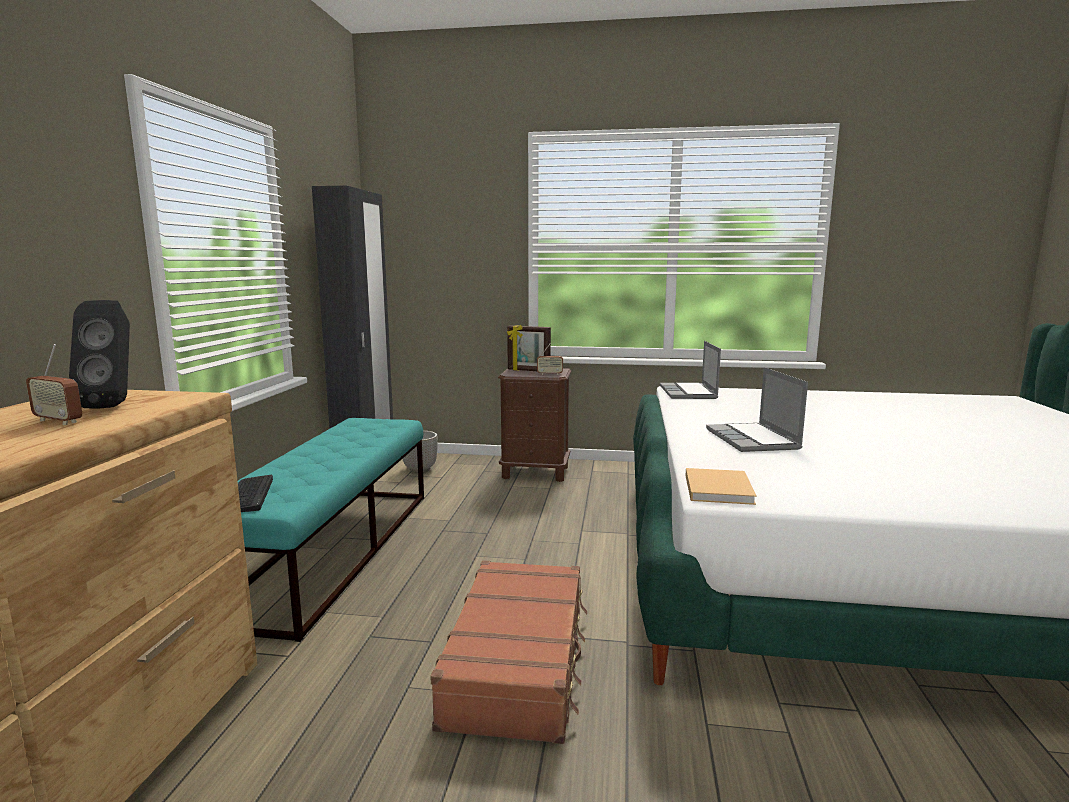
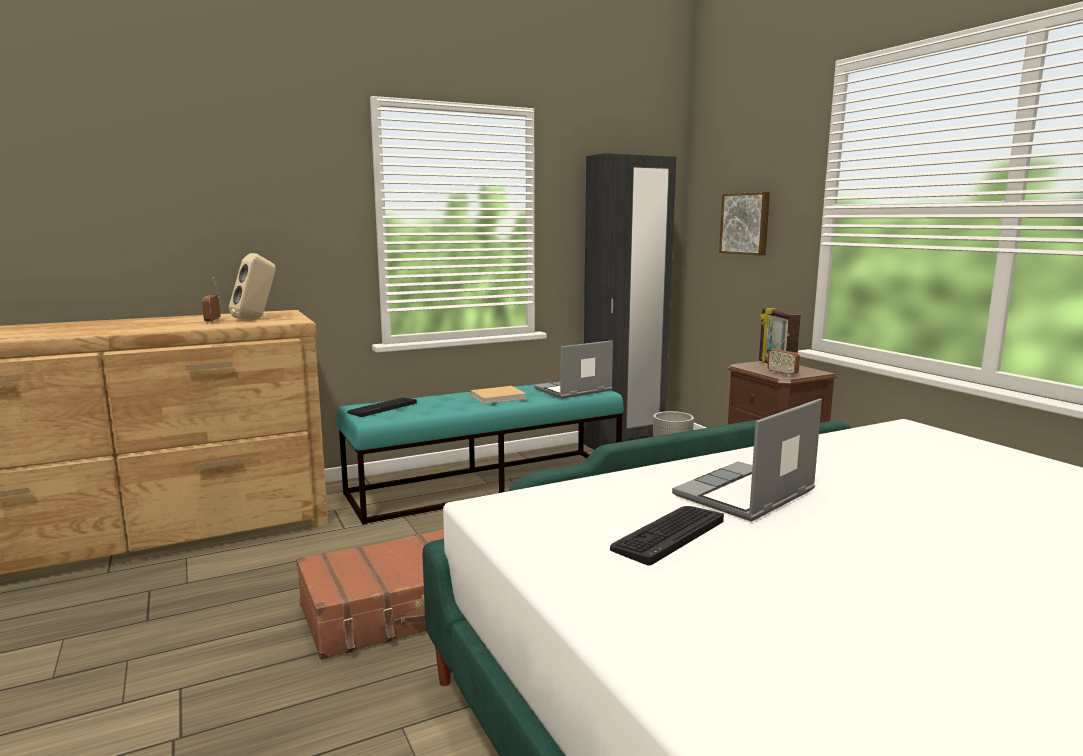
camera: 55 degrees right, 0 degrees up
(114, 406) = (256, 319): black speaker -> beige speaker
(446, 258) = (746, 223): none -> picture
(689, 393) = (907, 435): laptop -> laptop (573, 390)
(718, 488) = (519, 504): beige book -> beige book (499, 397)
(805, 468) = (668, 534): none -> keyboard

